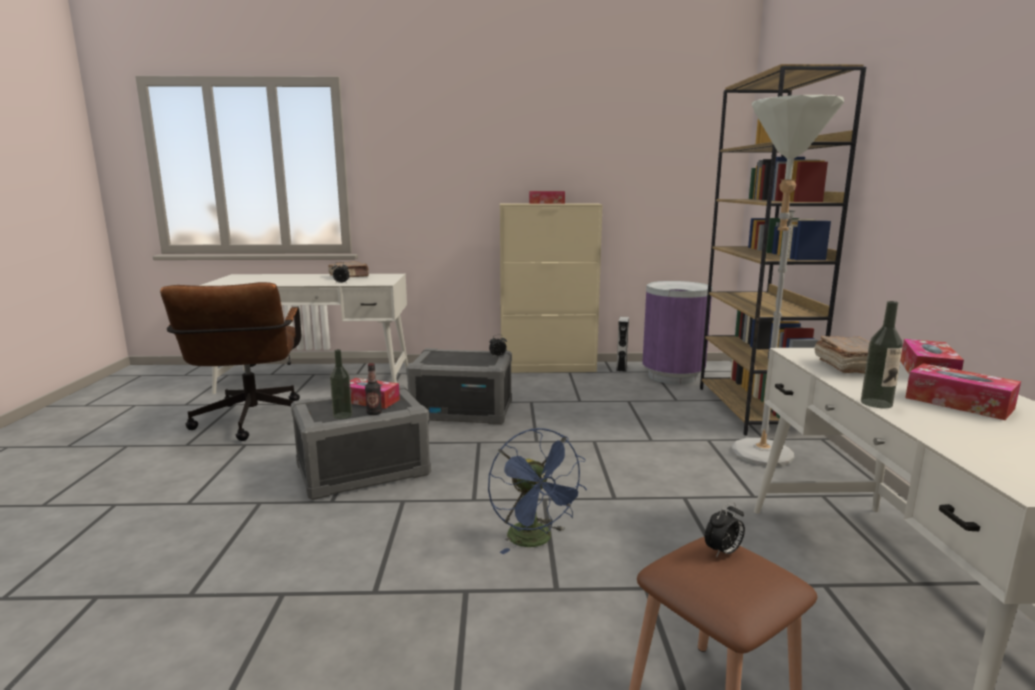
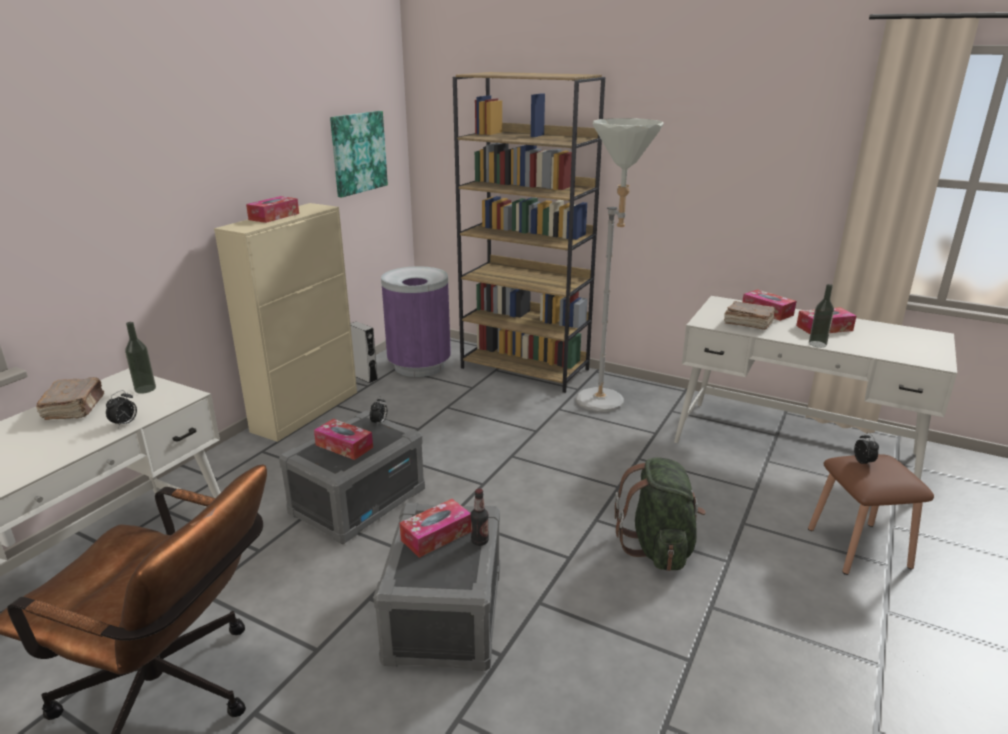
camera: 60 degrees left, 10 degrees up
(342, 415) = (466, 564): bottle -> bottle (145, 389)
(454, 357) = (344, 446): none -> tissue box
(536, 540) = (658, 547): blue fan -> green backpack
(671, 172) = (358, 153): none -> picture

